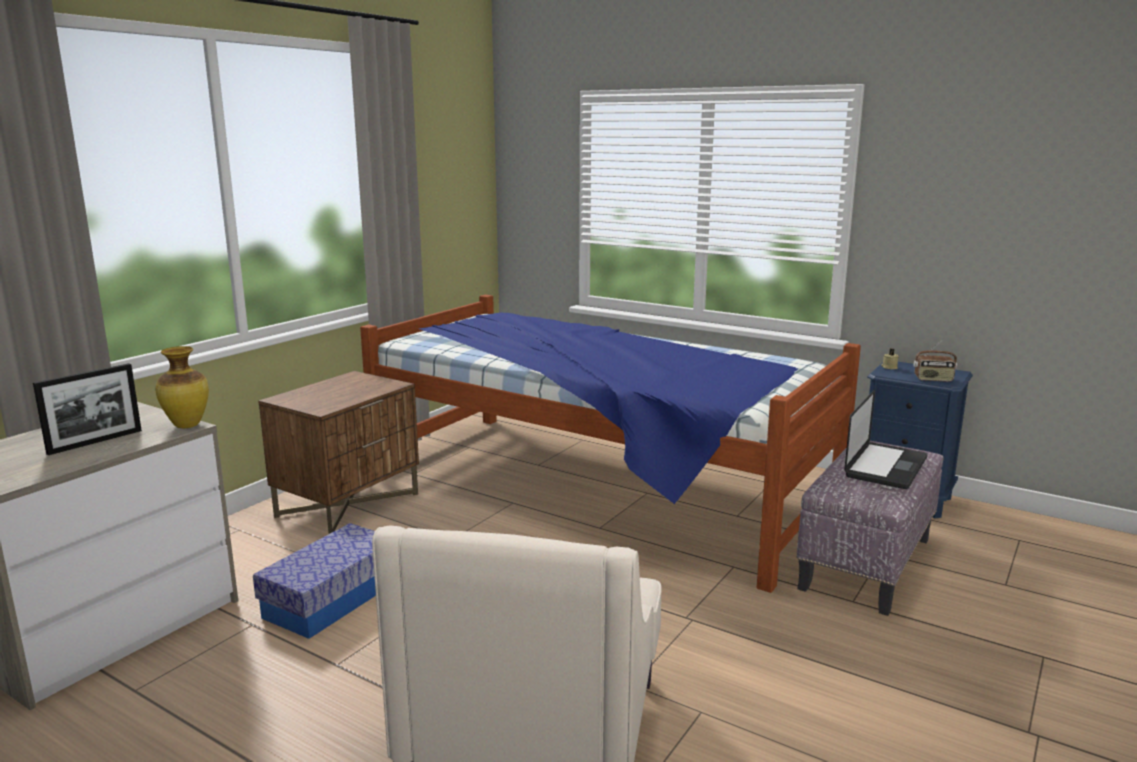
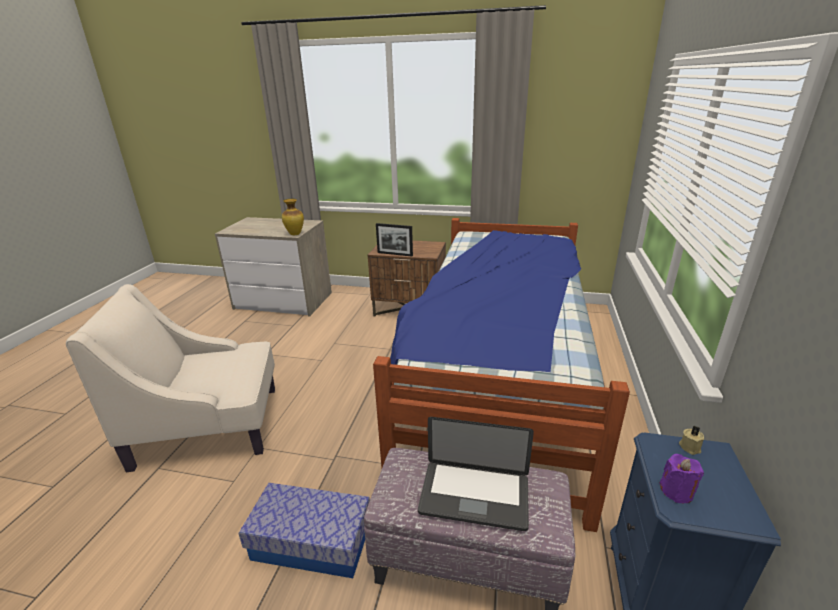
camera: 70 degrees right, 10 degrees up
(95, 442) = (272, 228): picture frame -> picture frame (395, 254)
(332, 599) = (318, 335): storage box -> storage box (312, 542)
(933, 379) = (676, 491): radio -> purple candle

